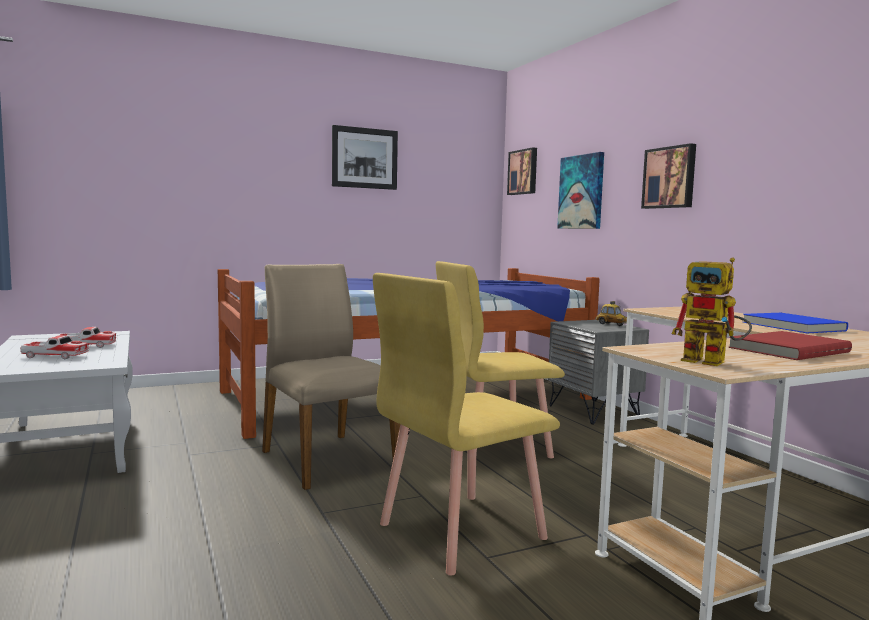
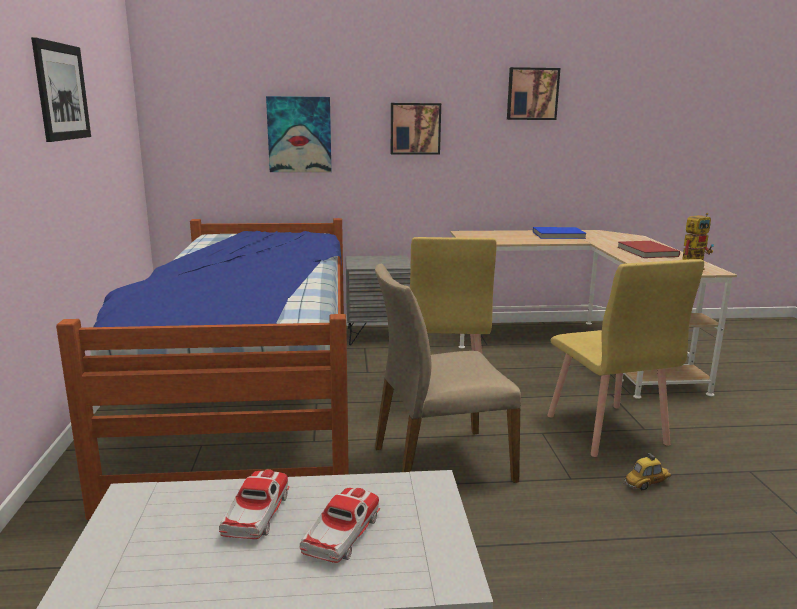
camera: 70 degrees left, 10 degrees up
(523, 172) = (187, 104): picture -> picture (532, 94)
(611, 324) = (378, 258): toy car -> toy car (647, 484)

